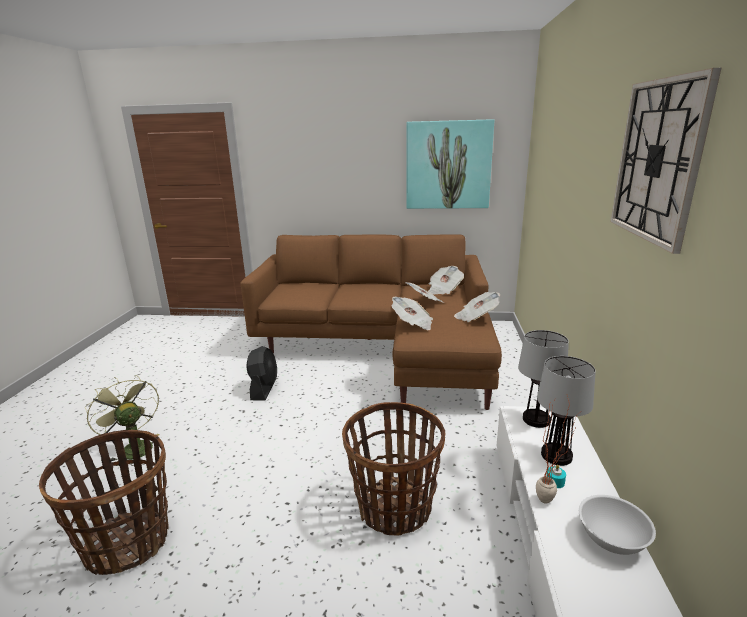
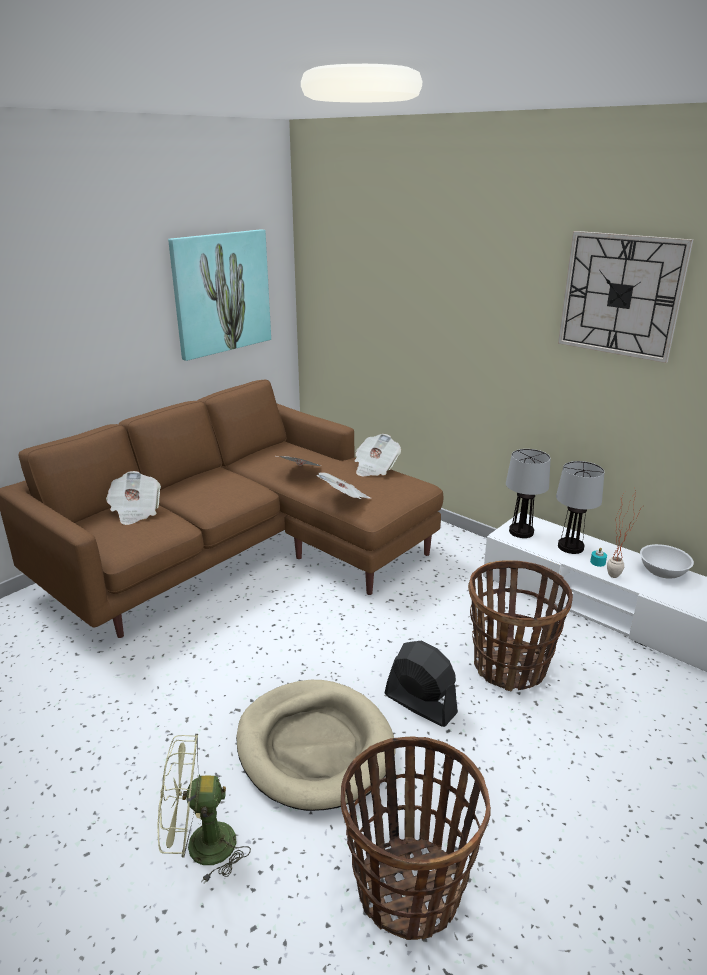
camera: 55 degrees left, 5 degrees up
(231, 451) = (314, 746): none -> beige dog bed
(264, 388) = (206, 674): black fan -> black fan (420, 703)
(444, 290) = (287, 453): newspaper -> newspaper (135, 511)

